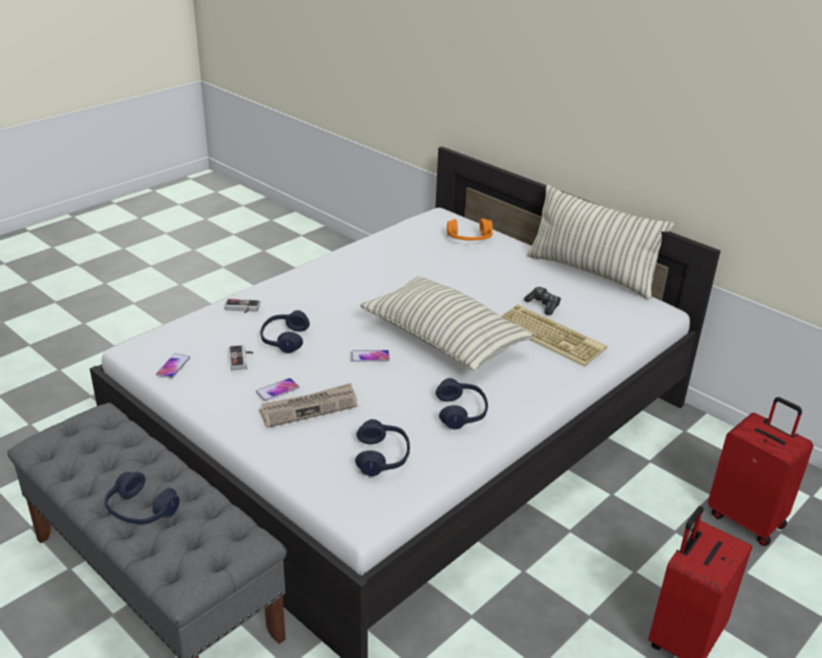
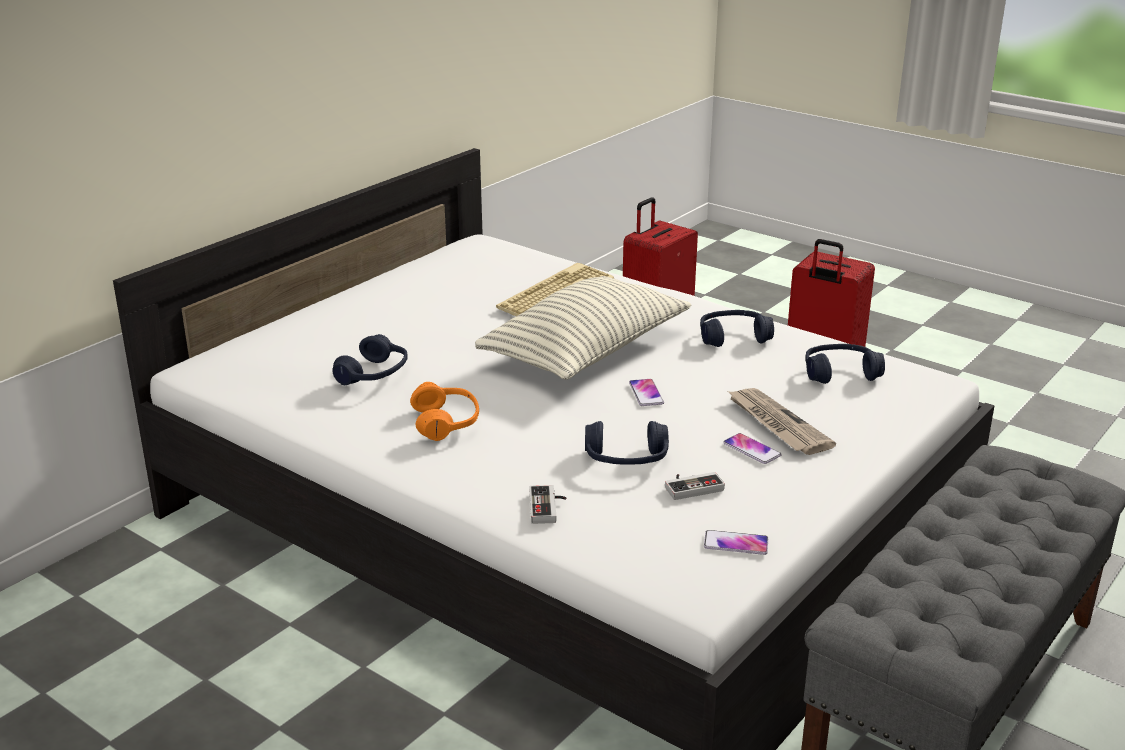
camera: 95 degrees left, 5 degrees down
(141, 510) = (1015, 534): blue headphones -> blue headphones (374, 374)
(469, 239) = (298, 340): orange headphones -> orange headphones (446, 422)
(543, 305) = (483, 297): game controller -> none
(591, 273) = (394, 271): pillow -> none

